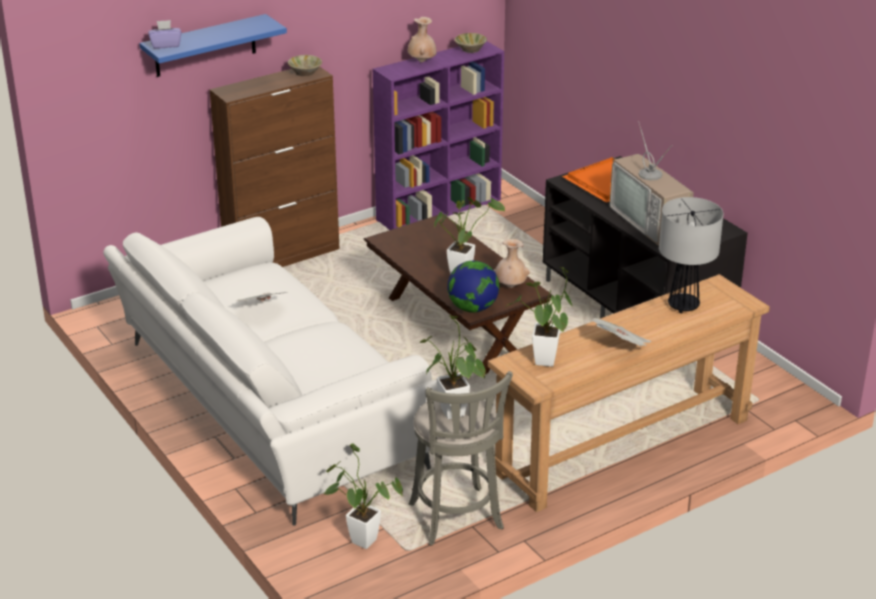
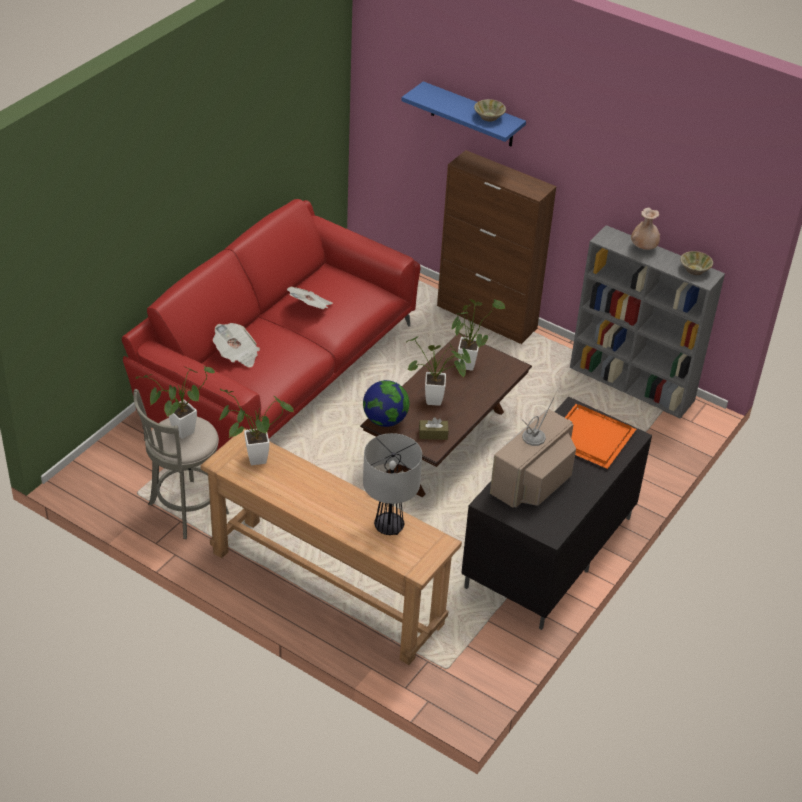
camera: 65 degrees right, 10 degrees up
(166, 45) = (427, 93): purple tissue box -> none
(267, 405) = (278, 371): white sofa -> red sofa
(305, 72) = (532, 186): beige bowl -> beige bowl (489, 117)
(359, 539) = (140, 465): potted plant -> potted plant (468, 362)
(440, 209) = (633, 384): purple bookcase -> grey bookcase
(510, 286) = (433, 434): beige vase -> brown tissue box
(621, 346) = (302, 499): newspaper -> newspaper (237, 355)

